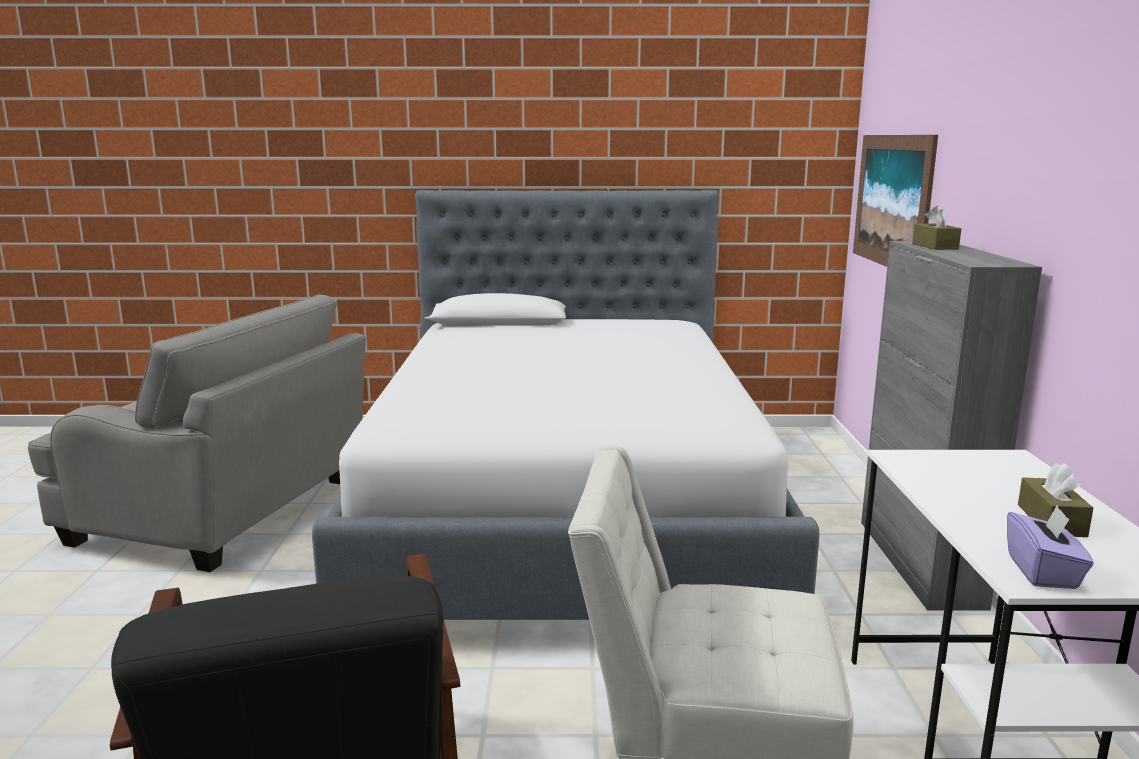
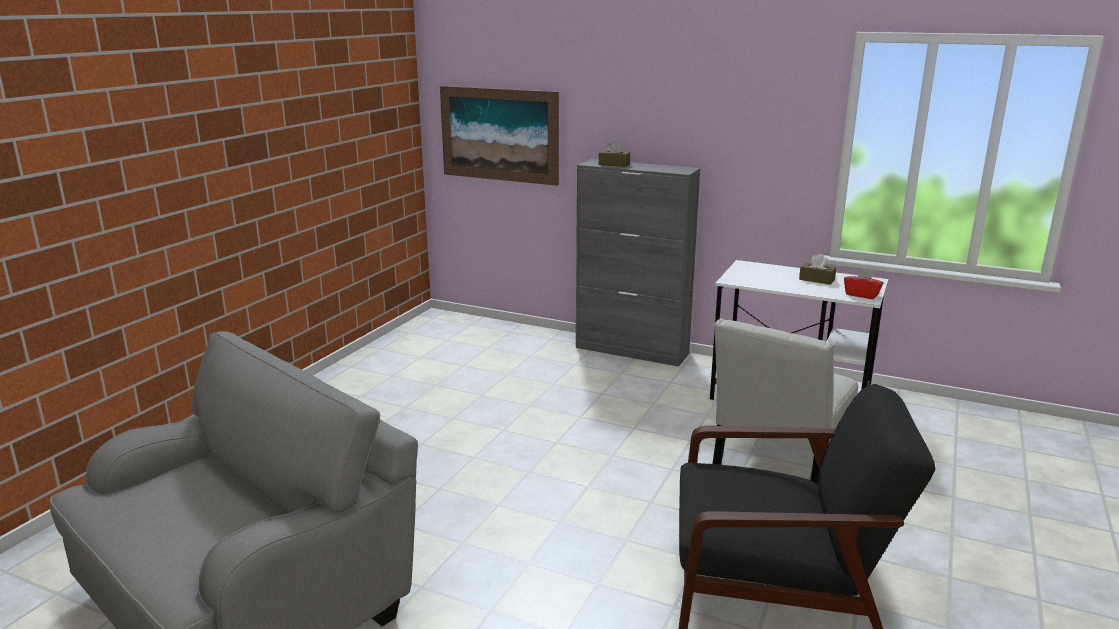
camera: 65 degrees left, 5 degrees up
(566, 508) = (454, 427): bed -> none
(1043, 572) = (862, 295): purple tissue box -> red tissue box

